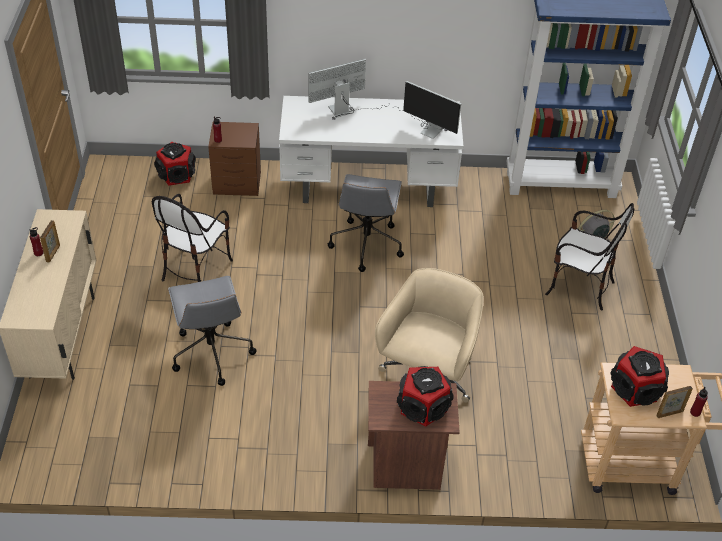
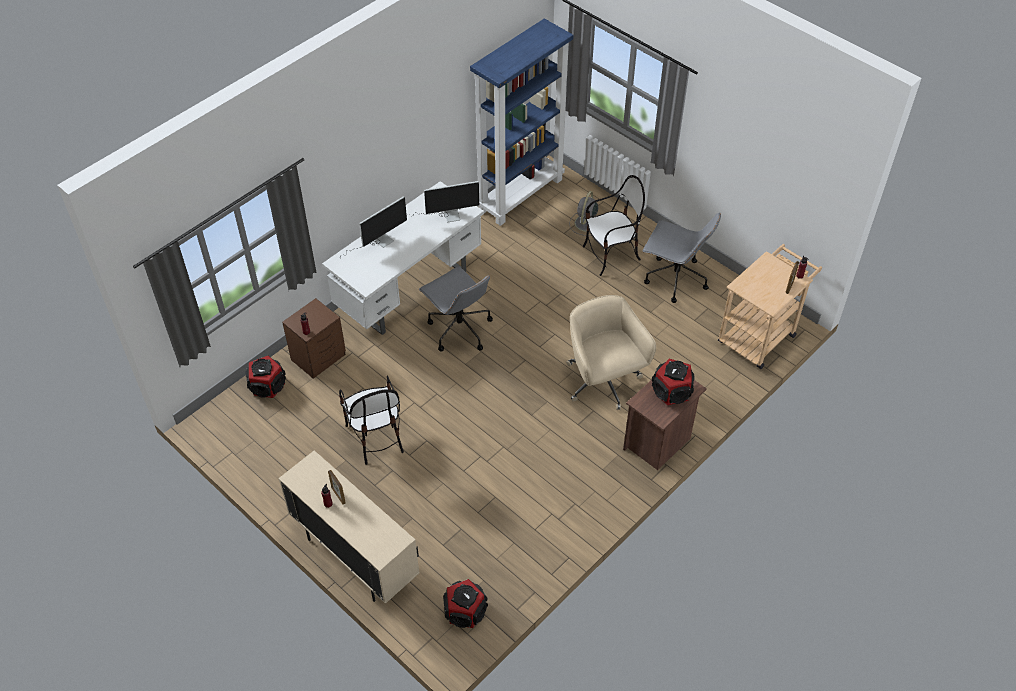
camera: 45 degrees left, 5 degrees up
(211, 352) = (463, 479): grey office chair -> grey office chair (674, 279)
(345, 109) = (377, 242): monitor -> monitor turned 150 degrees counterclockwise
(635, 389) = (760, 287): speaker -> speaker (464, 611)

